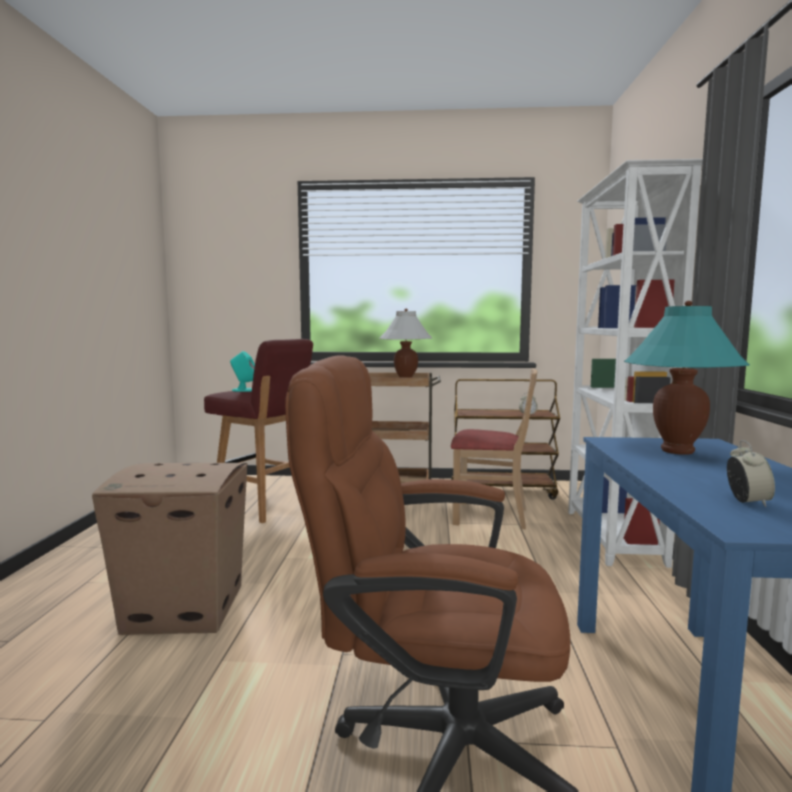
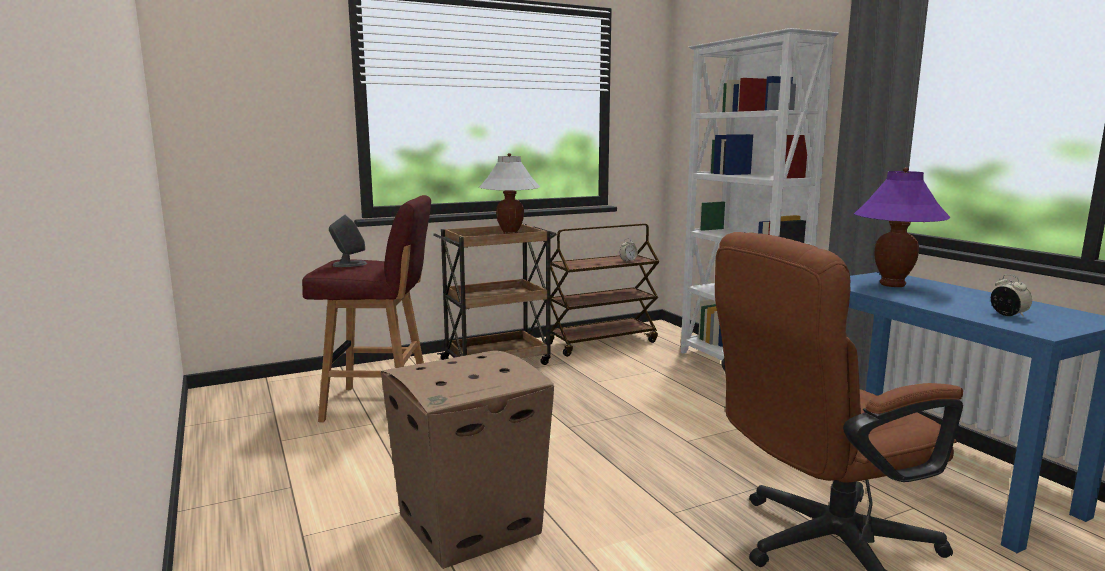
camera: 30 degrees left, 5 degrees up
(244, 390) = (349, 264): turquoise speaker -> grey speaker
(490, 515) = (623, 367): beige chair -> none
(677, 451) = (892, 285): turquoise table lamp -> purple table lamp

